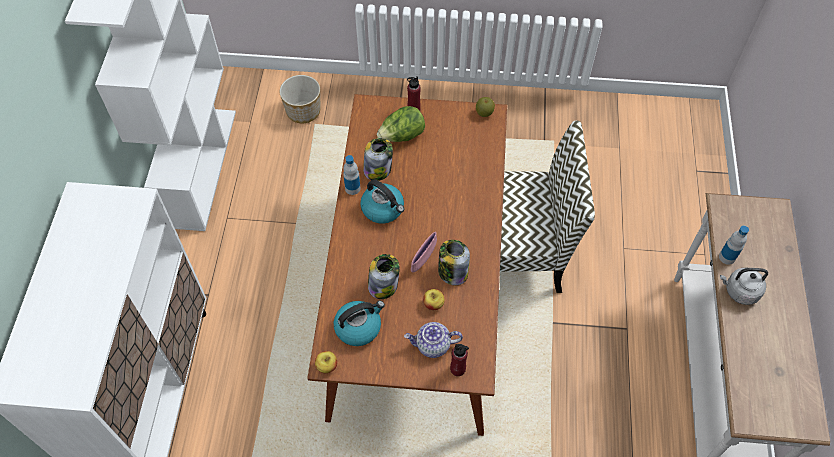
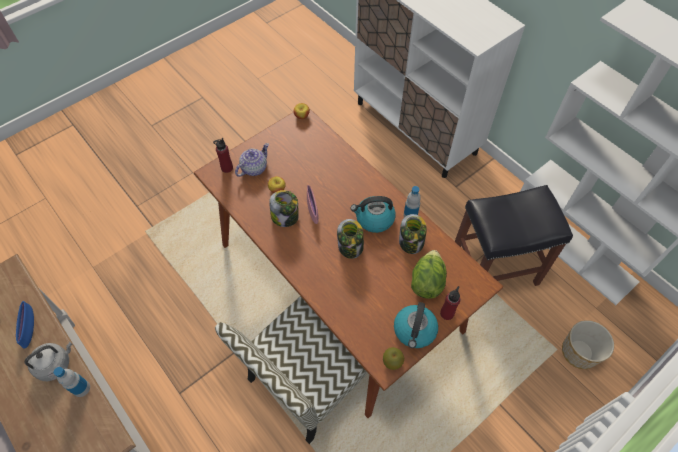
camera: 135 degrees right, 0 degrees up
(276, 205) = (495, 267): none -> black stool
(358, 327) = (307, 145): kettle -> kettle (414, 331)
(383, 285) = (319, 176): jar -> jar (350, 247)
(749, 339) = (30, 329): none -> blue bowl

